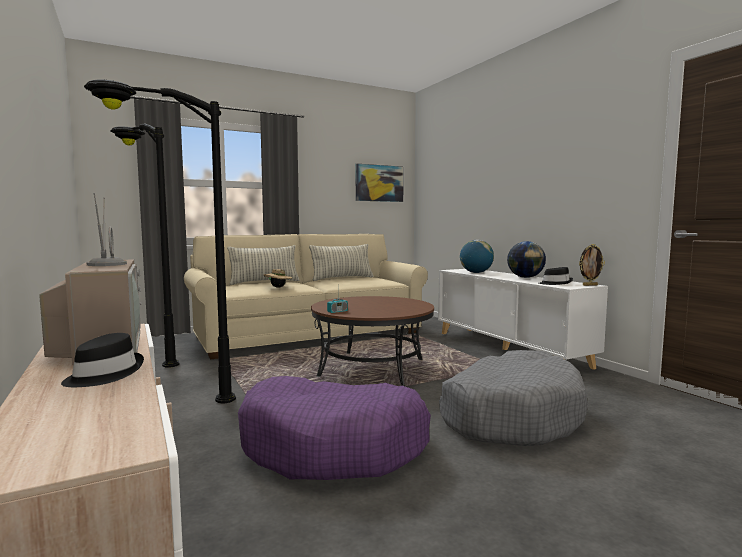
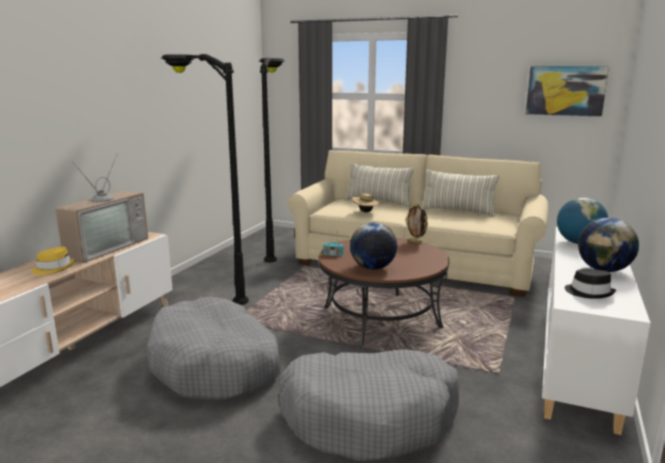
camera: 50 degrees right, 10 degrees up
(104, 374) = (54, 268): black hat -> yellow hat
(333, 446) = (215, 365): purple dog bed -> grey dog bed
(391, 311) = (373, 268): none -> globe
(590, 285) = (623, 312): picture frame -> picture frame (416, 242)

